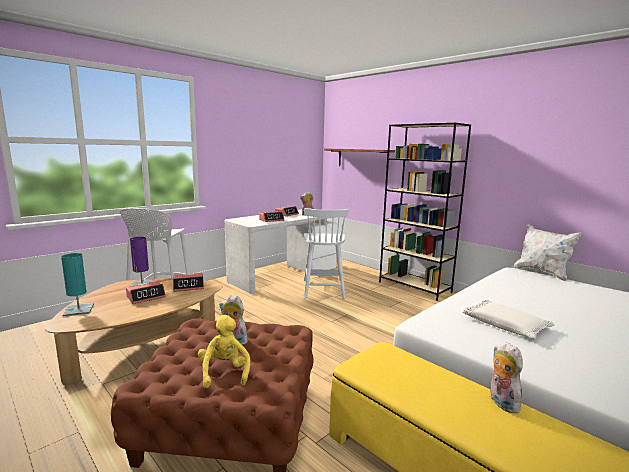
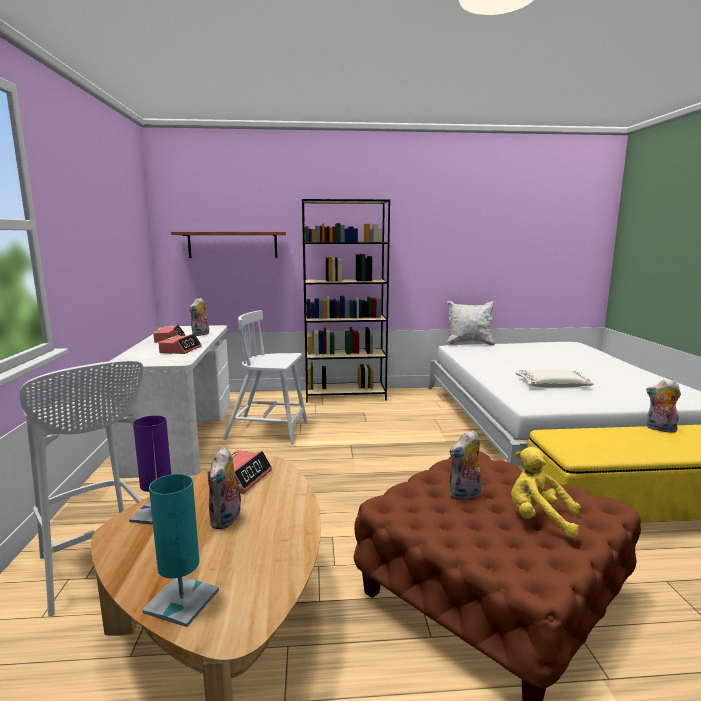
camera: 50 degrees left, 0 degrees up
(146, 297) = (227, 520): alarm clock -> plush toy
(323, 288) = (269, 431): white chair -> white chair turned 150 degrees clockwise

